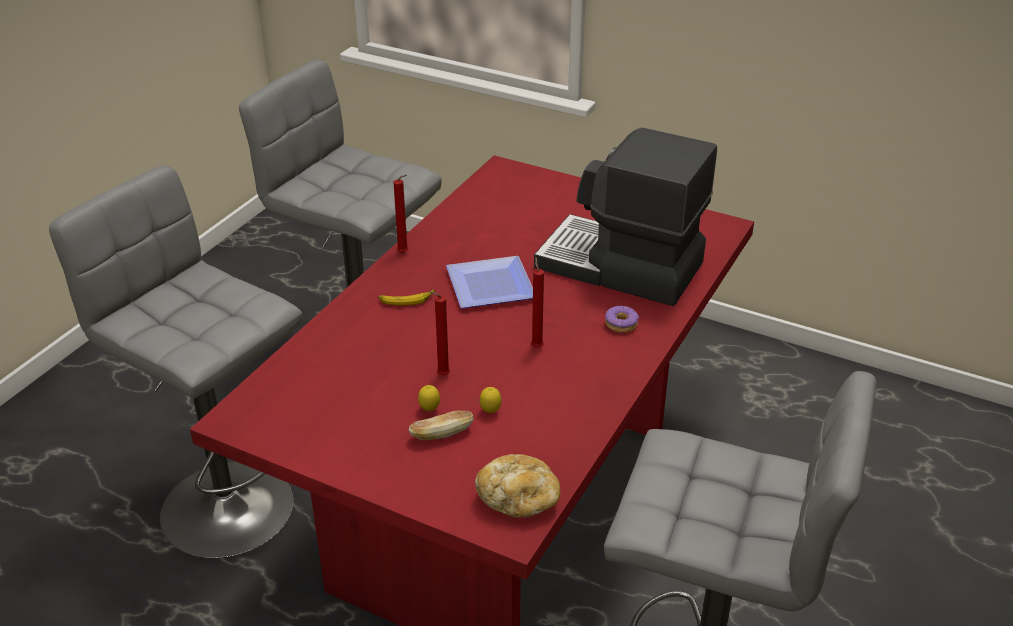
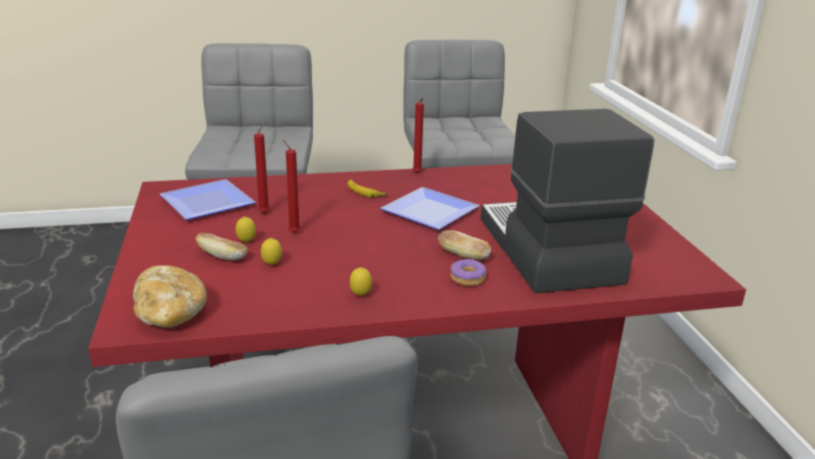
camera: 50 degrees right, 10 degrees down
(313, 405) = (206, 204): none -> plate
(536, 346) = (381, 254): red candle -> red candle (265, 213)
(584, 308) = (463, 255): none -> bread
(592, 387) = (360, 295): none -> lemon

